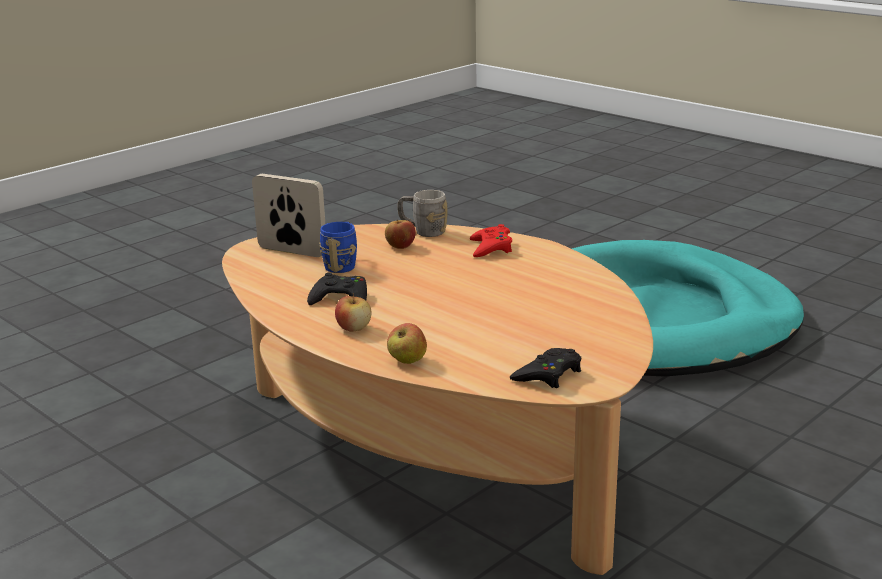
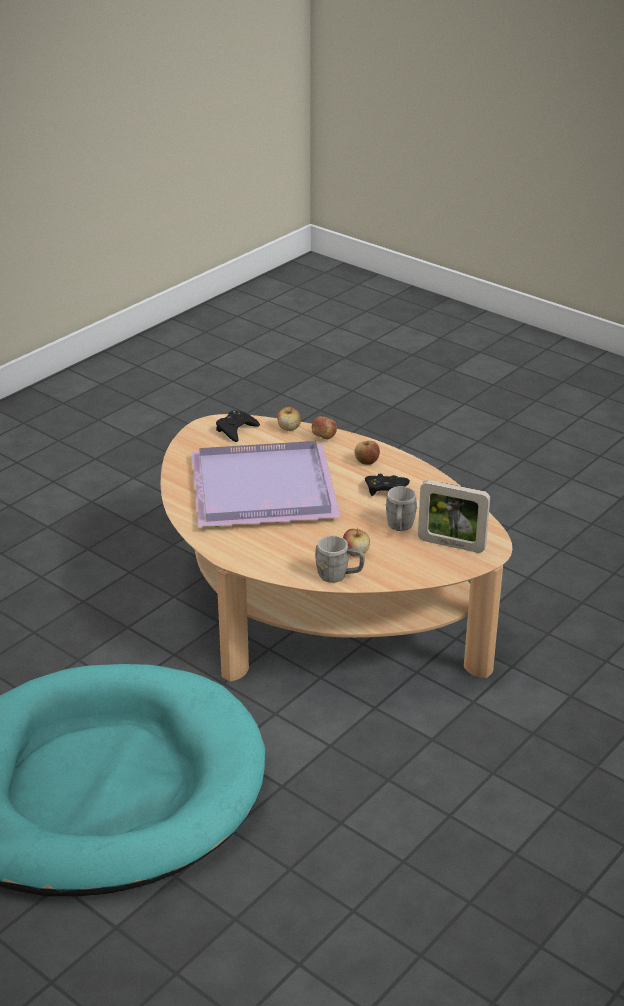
camera: 175 degrees right, 10 degrees up
(342, 264) = (399, 527): blue mug -> grey mug
(461, 375) = (289, 428): none -> apple
(491, 248) = (273, 552): red game controller -> none
(506, 299) = (261, 490): none -> purple tray

